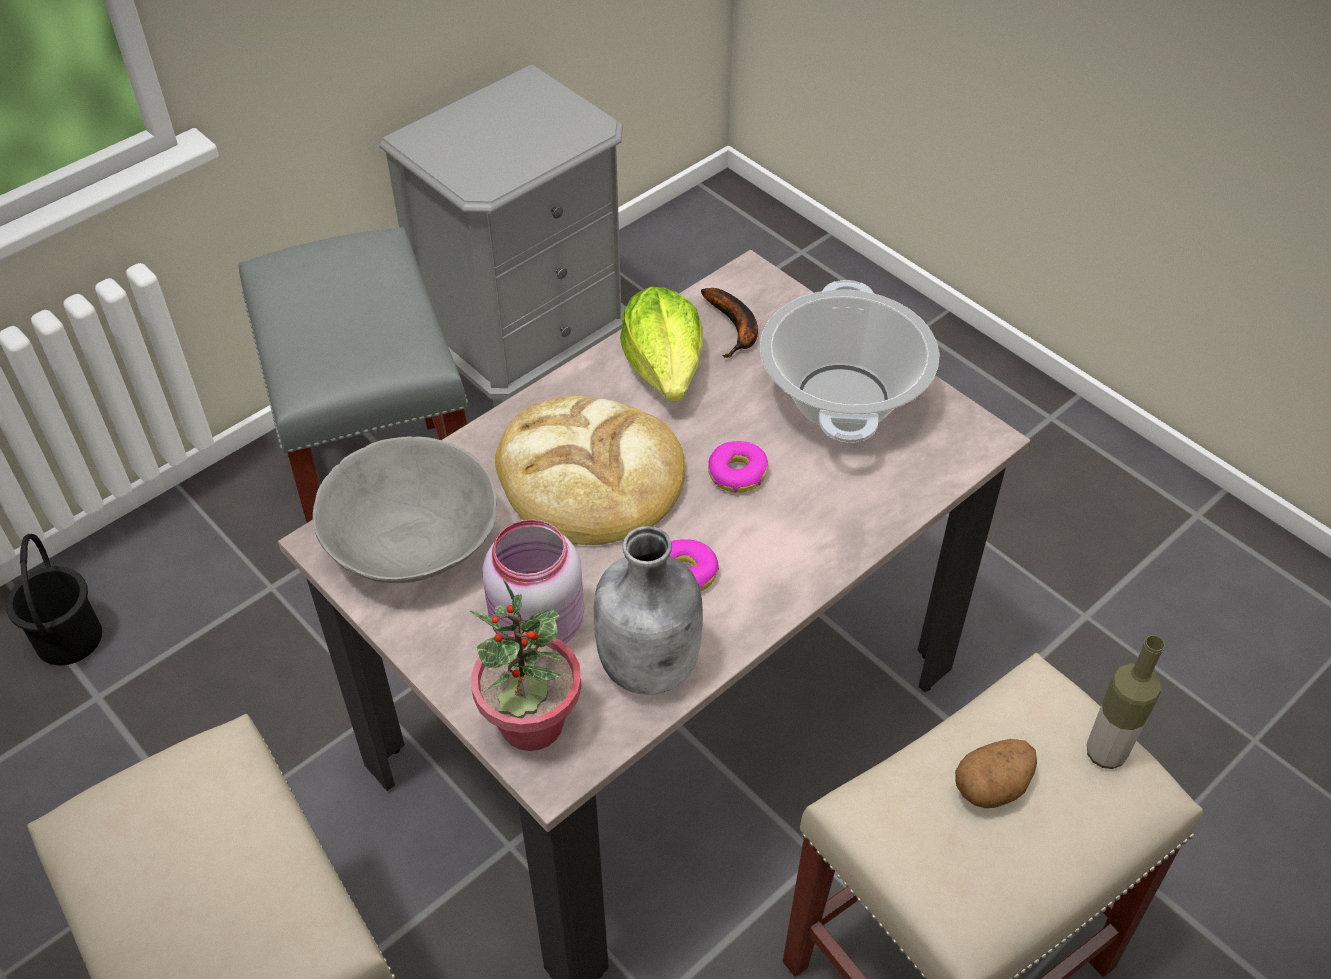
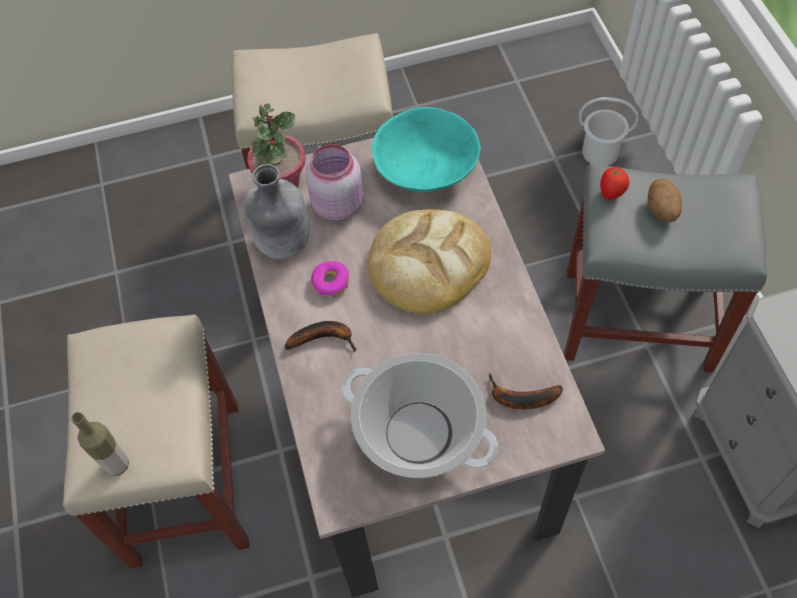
camera: 120 degrees right, 10 degrees up
(67, 639) = (600, 151): black bucket -> white bucket
(337, 373) = (611, 193): none -> tomato
(413, 542) = (425, 169): grey bowl -> turquoise bowl
(665, 369) = (499, 338): lettuce -> none
(737, 473) = (388, 340): donut -> none
(778, 542) = (324, 338): none -> banana
(992, 786) = (142, 399): potato -> potato (662, 210)

